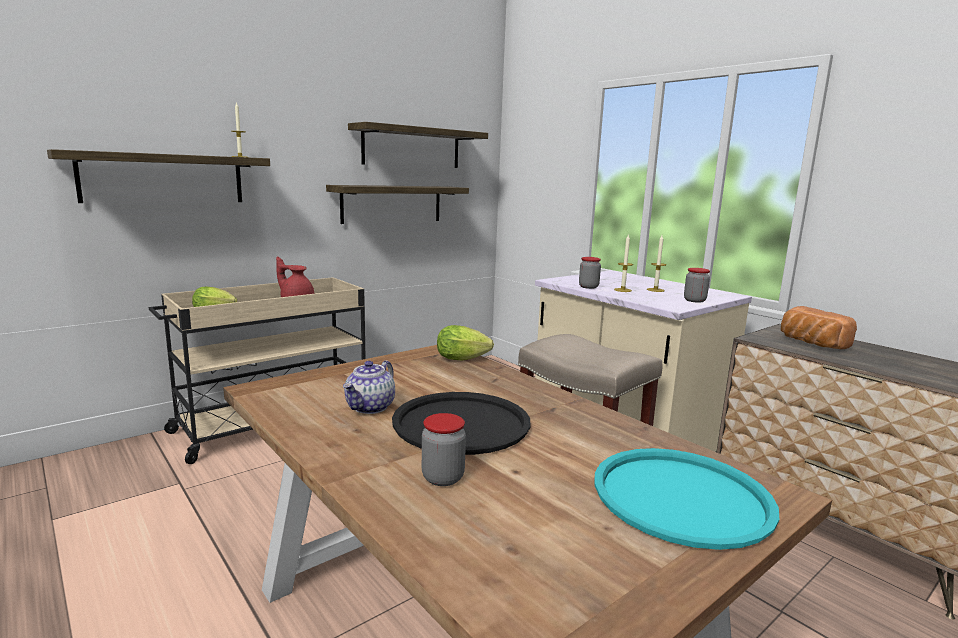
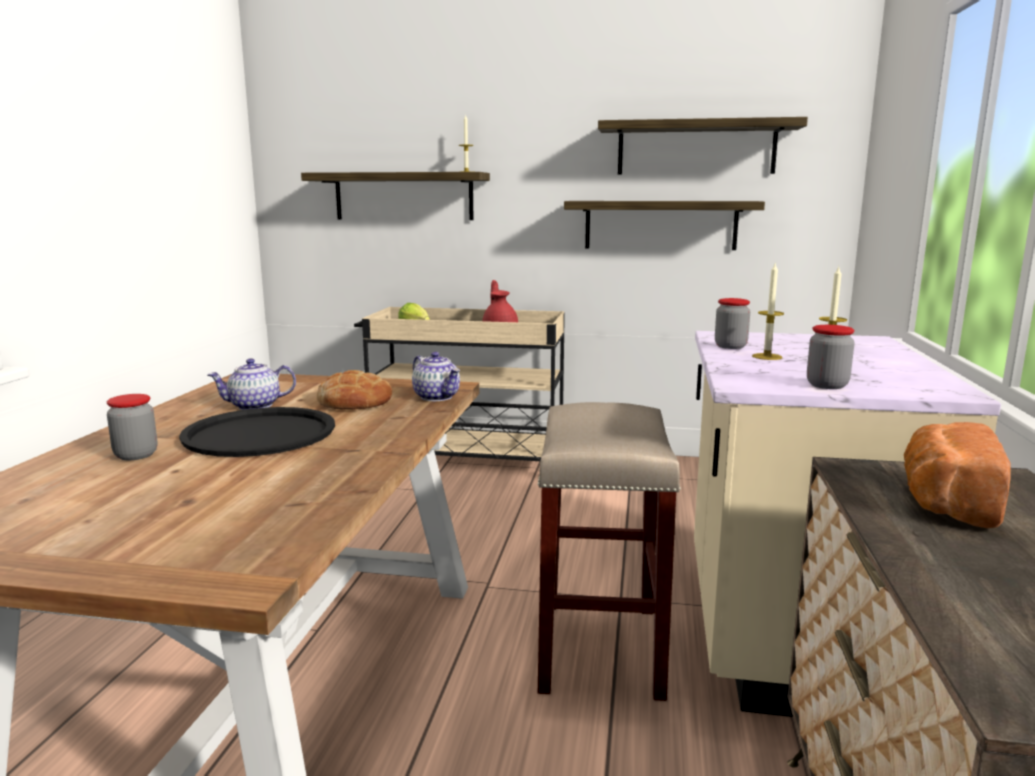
camera: 50 degrees right, 0 degrees up
(427, 379) = (354, 401): none -> bread
(465, 359) = (437, 397): lettuce -> teapot
(681, 497) = (185, 535): turquoise tray -> none

